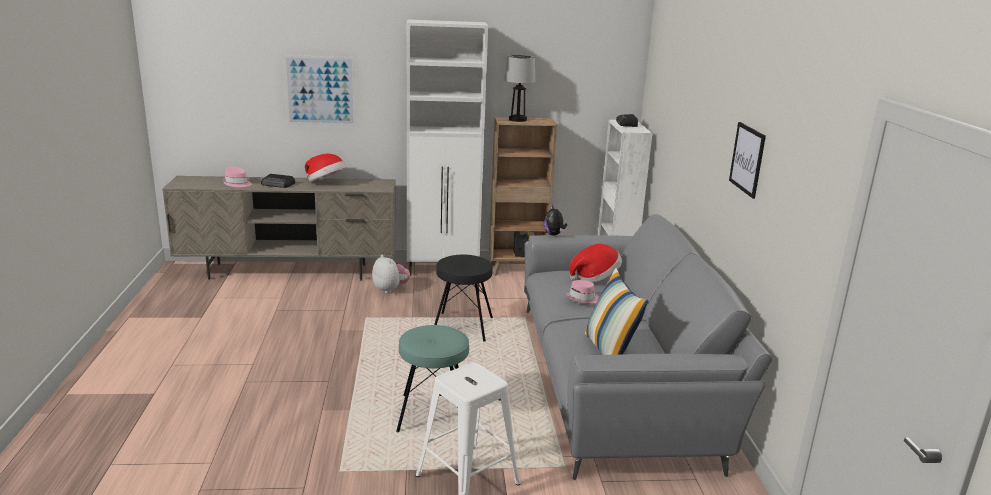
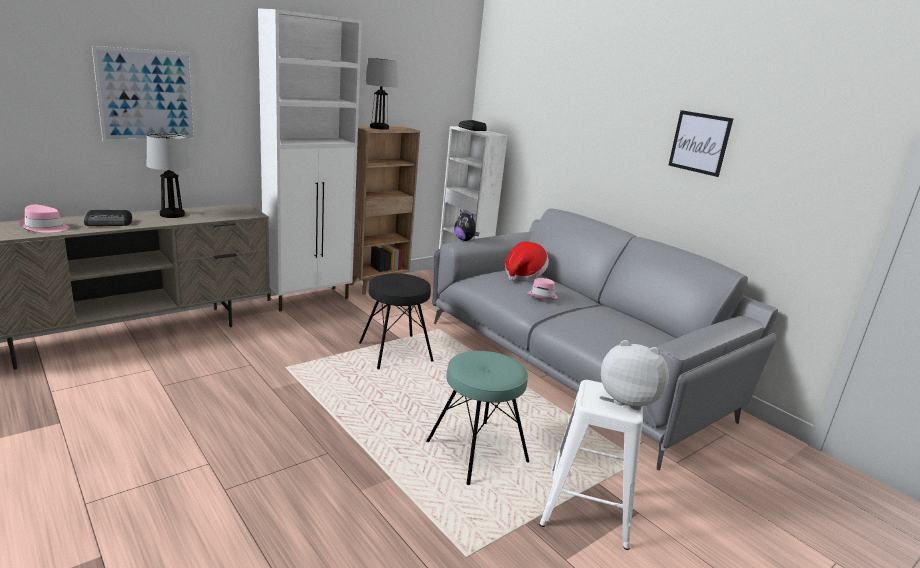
camera: 35 degrees left, 0 degrees up
(326, 182) = (172, 214): hat -> table lamp
(390, 289) = (277, 330): plush toy -> plush toy (628, 400)
(610, 351) = (630, 338): pillow -> none

